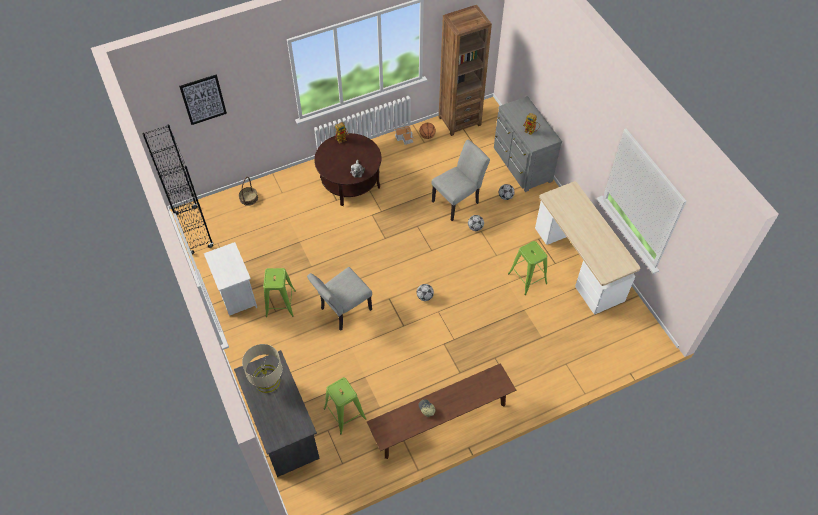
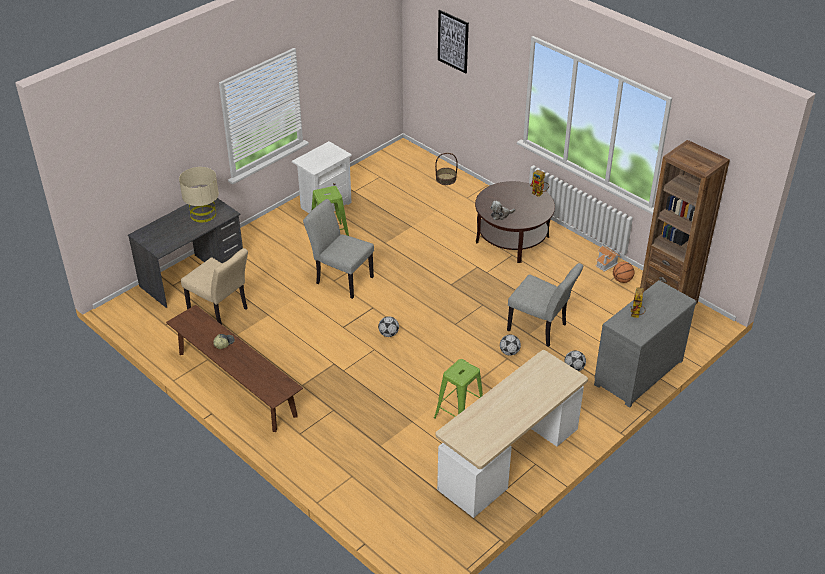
camera: 70 degrees right, 15 degrees down
(193, 230) = (386, 158): black bookcase -> none
(344, 413) = (221, 311): green stool -> beige chair

